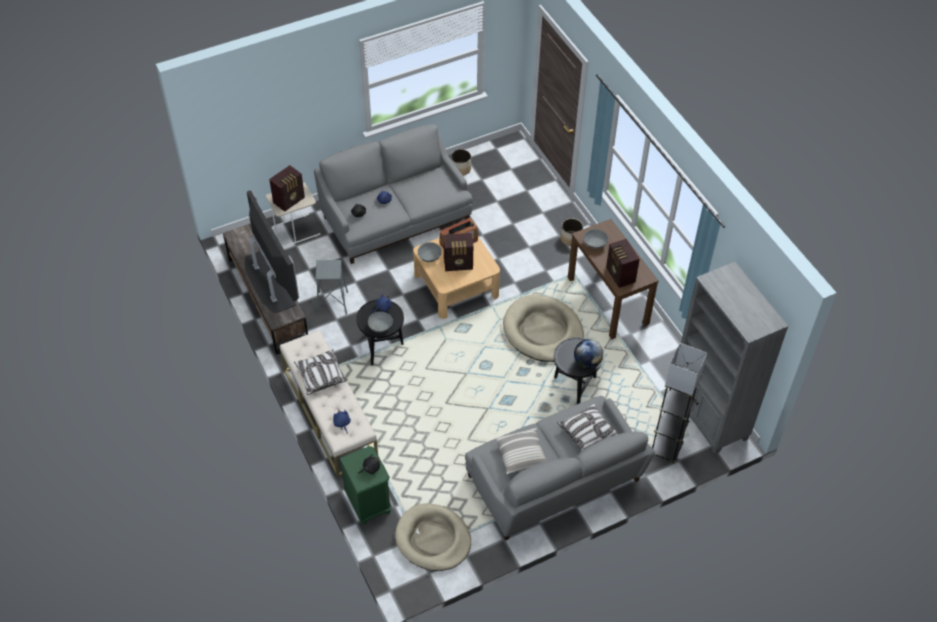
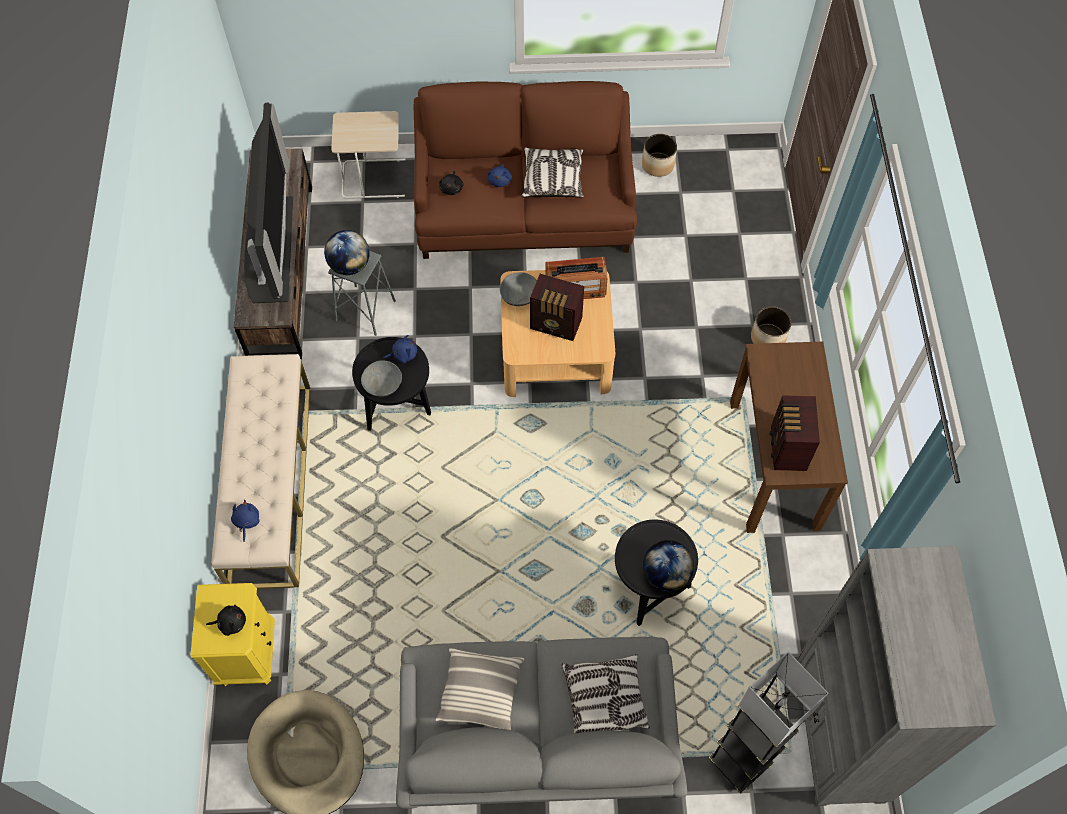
camera: 25 degrees right, 10 degrees up
(290, 200) = (362, 133): radio -> none
(321, 376) = (259, 430): pillow -> pillow (552, 180)
(326, 271) = (349, 265): none -> globe
(368, 503) = (247, 653): green nightstand -> yellow nightstand
(396, 216) = (525, 207): grey sofa -> brown sofa
(543, 331) = (647, 476): beige dog bed -> none
(595, 243) = (775, 376): grey bowl -> none

